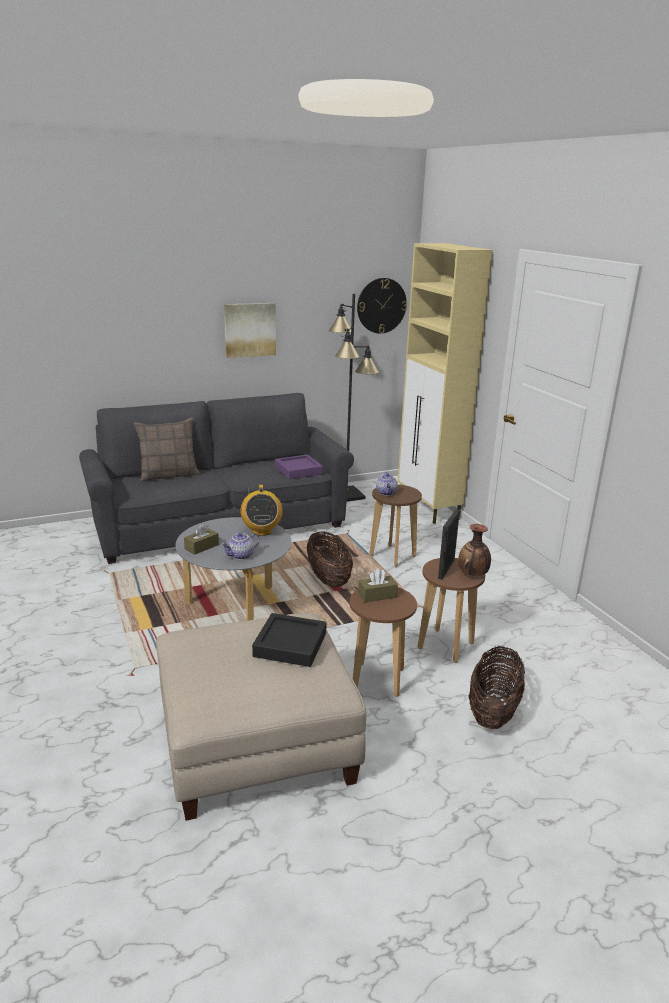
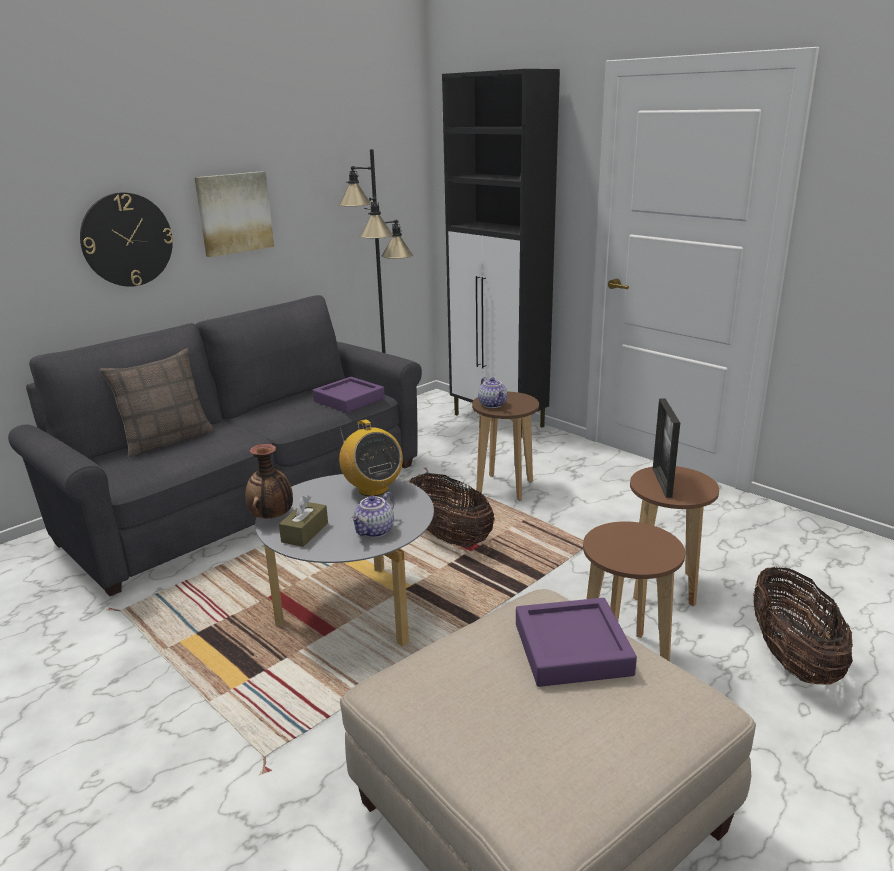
camera: 20 degrees left, 0 degrees up
(290, 645) = (572, 649): black tray -> purple tray
(377, 595) = (618, 539): brown tissue box -> none
(381, 305) = (393, 168): wall clock -> wall clock (127, 240)
(429, 508) = (499, 421): beige cabinet -> black cabinet
(473, 575) = (700, 483): vase -> vase (272, 517)

